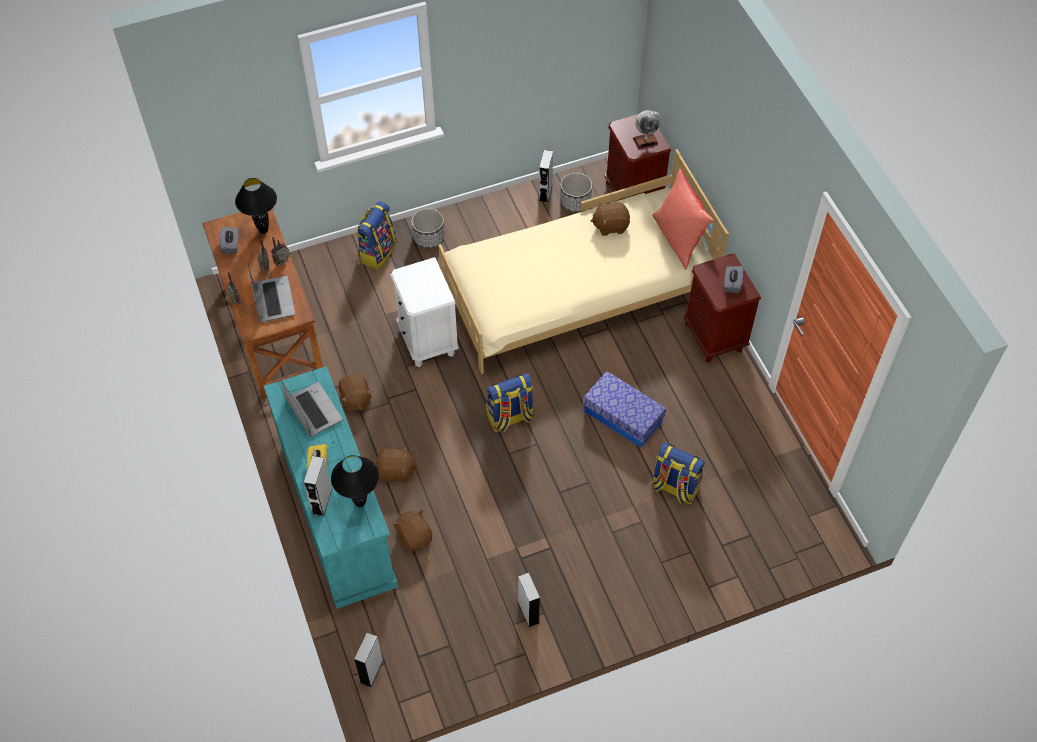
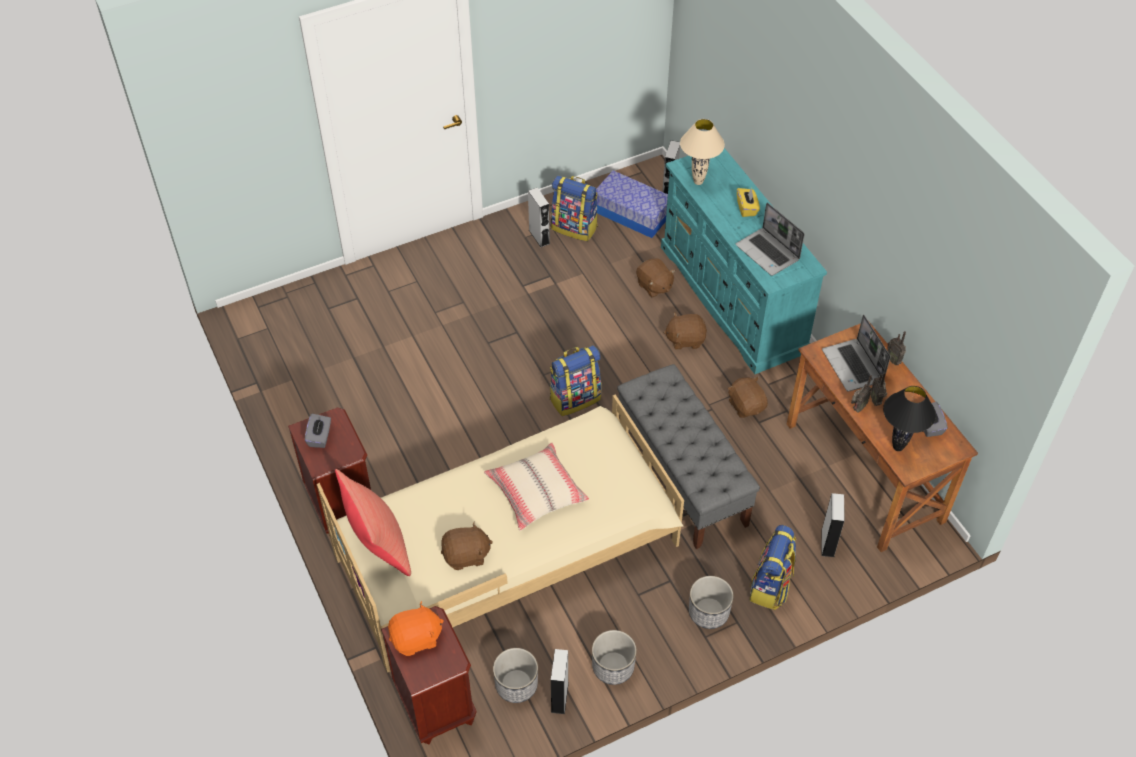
camera: 175 degrees right, 5 degrees down
(322, 501) = (734, 181): grey speaker -> grey speaker (827, 542)
(360, 504) = (698, 182): black table lamp -> beige table lamp
(427, 341) = (681, 475): white nightstand -> grey bench
(505, 208) = (613, 667): none -> planter
(554, 268) = (536, 492): none -> beige pillow
(622, 416) = (452, 408): storage box -> storage box (632, 214)
(645, 141) = (416, 639): globe -> orange plush toy
(674, 487) = (400, 344): backpack -> backpack (575, 227)

